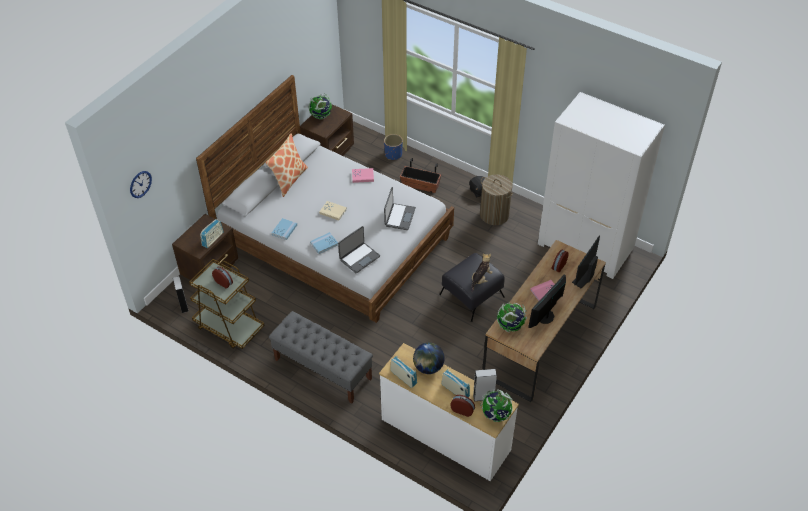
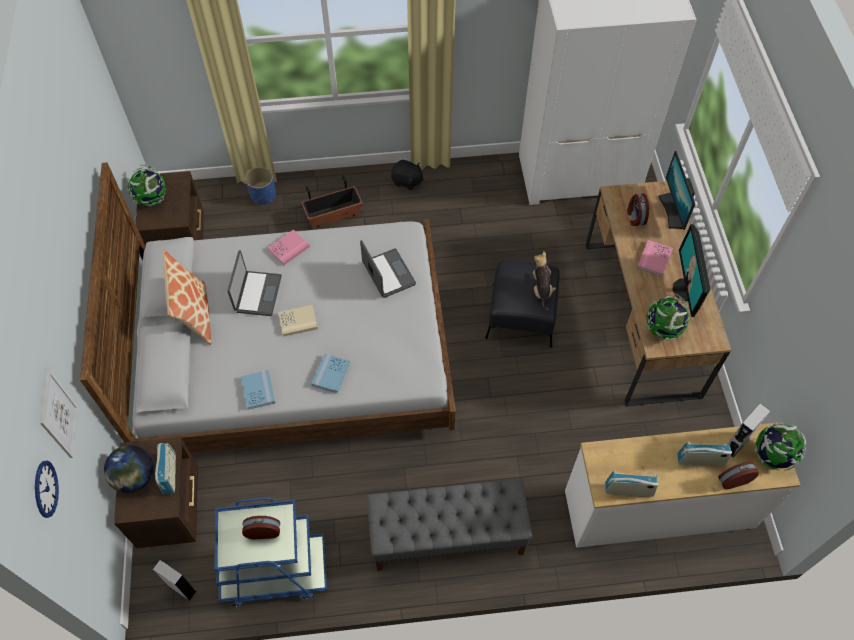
camera: 40 degrees left, 10 degrees up
(172, 162) = (58, 414): none -> picture
(229, 327) = (274, 571): brown cart -> blue cart
(359, 258) = (394, 362): laptop -> laptop (257, 293)
(428, 367) = (641, 453): globe -> globe (135, 478)
(494, 215) = (451, 199): laundry basket -> none

